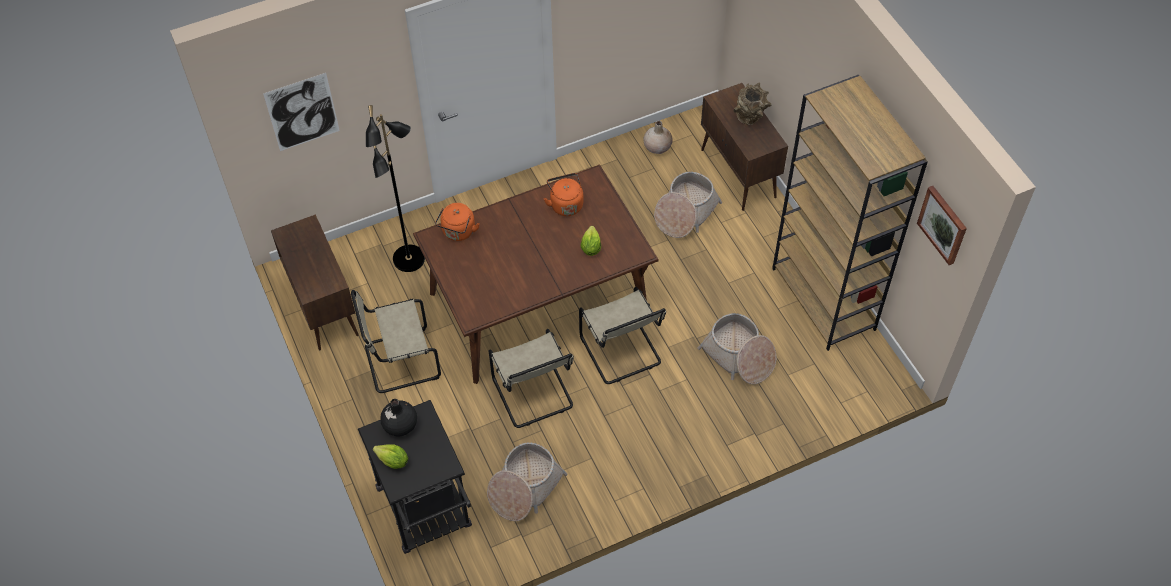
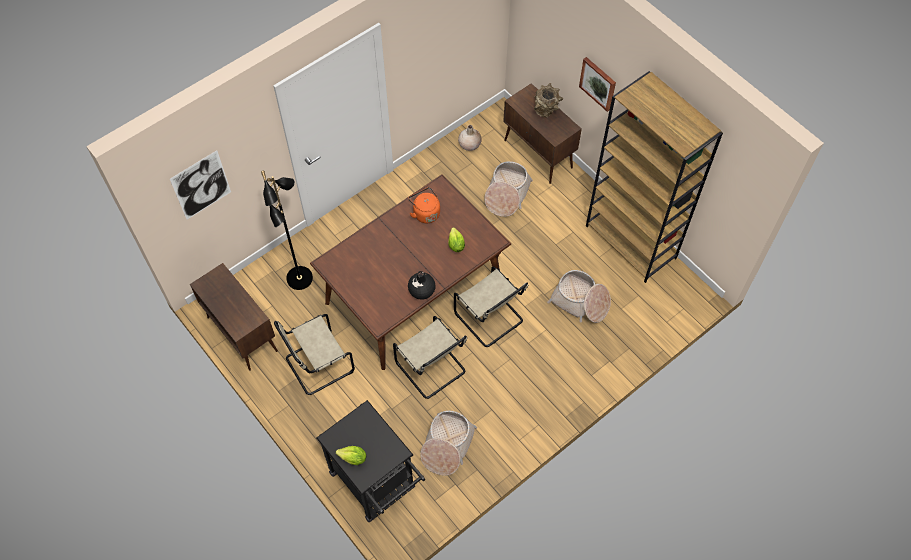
camera: 15 degrees left, 5 degrees up
(400, 425) = (349, 426): black vase -> black vase (421, 291)
(458, 232) = (346, 254): orange kettle -> none
(943, 224) = (740, 178): picture -> picture (598, 83)

